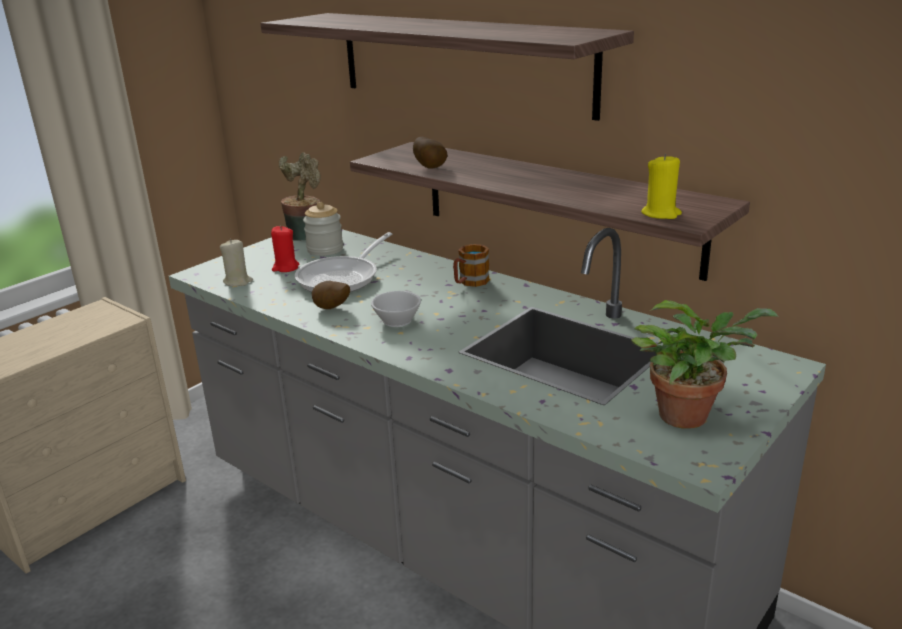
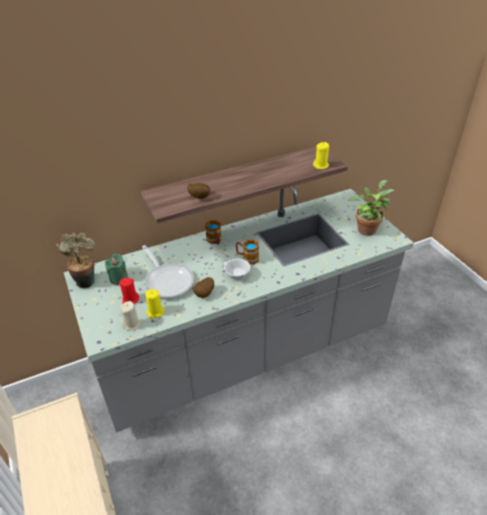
camera: 65 degrees left, 15 degrees up
(270, 288) = (155, 312): none -> yellow candle
(325, 249) = (118, 278): jar -> green candle
(450, 317) = (247, 258): none -> mug
(461, 62) = (174, 136): shelf -> none

